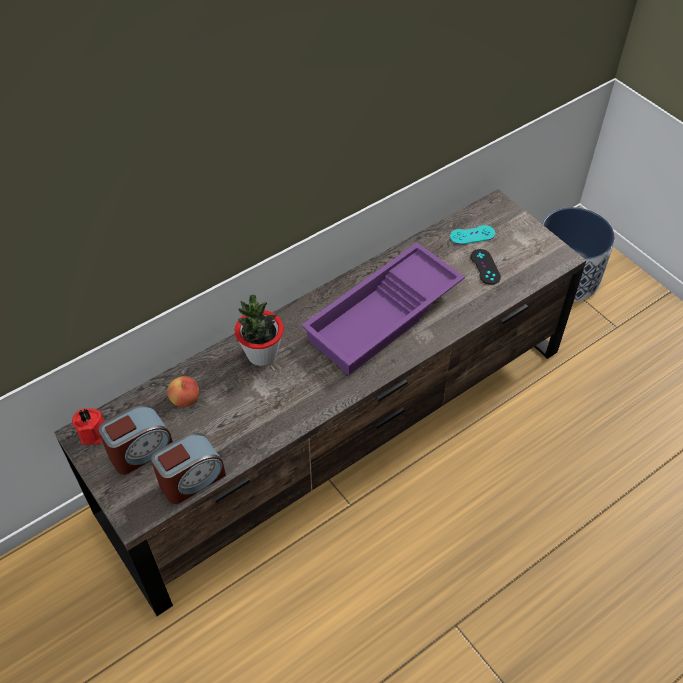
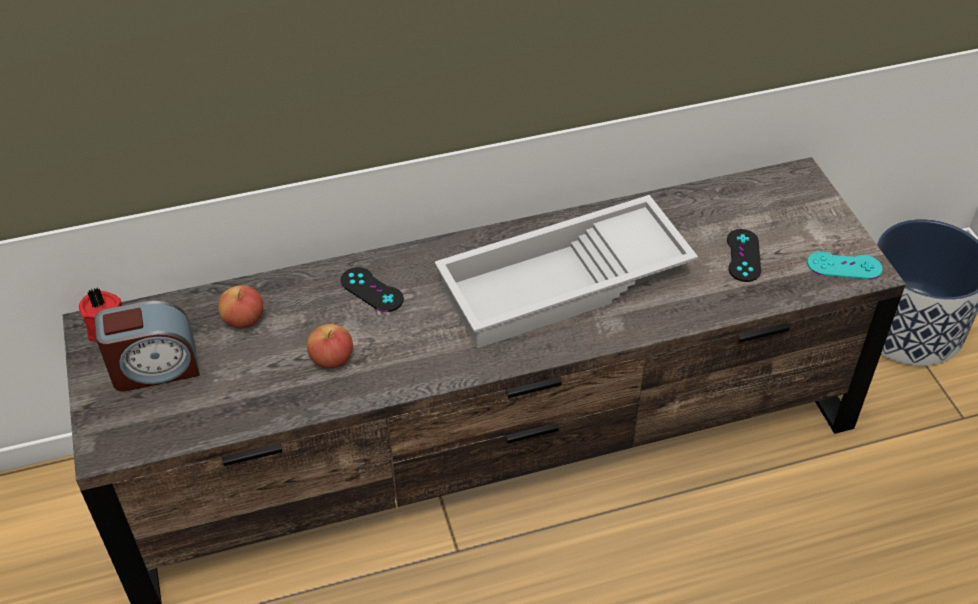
camera: 20 degrees right, 5 degrees down
(191, 479) = (201, 423): alarm clock -> none
(258, 410) = (332, 359): none -> apple
(261, 354) = (372, 290): potted plant -> black game controller
(384, 317) = (564, 285): purple tray -> white tray
(472, 235) = (743, 209): turquoise game controller -> turquoise game controller (844, 266)

